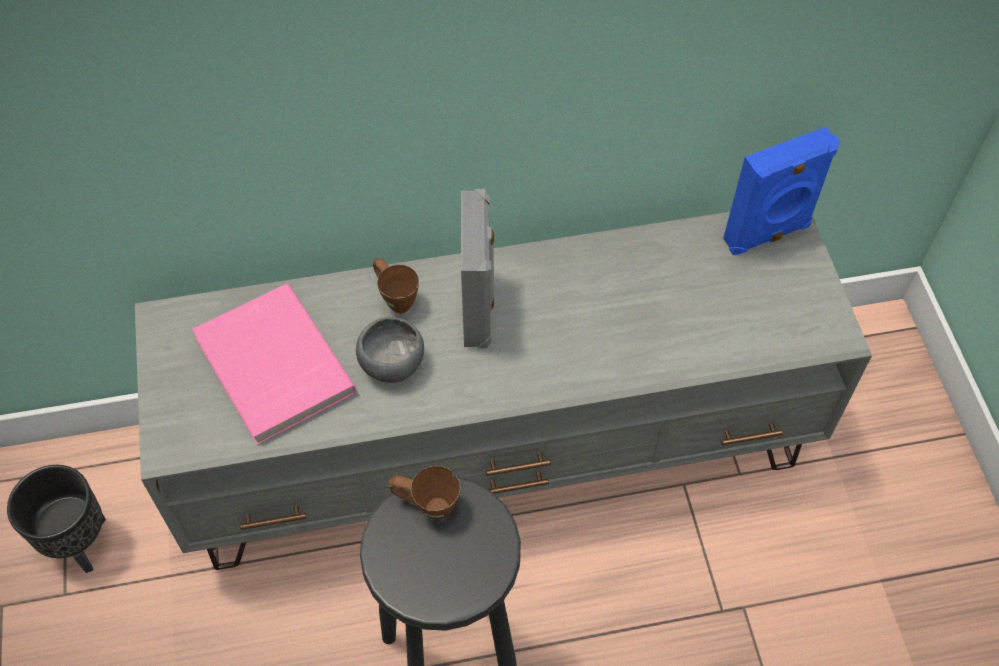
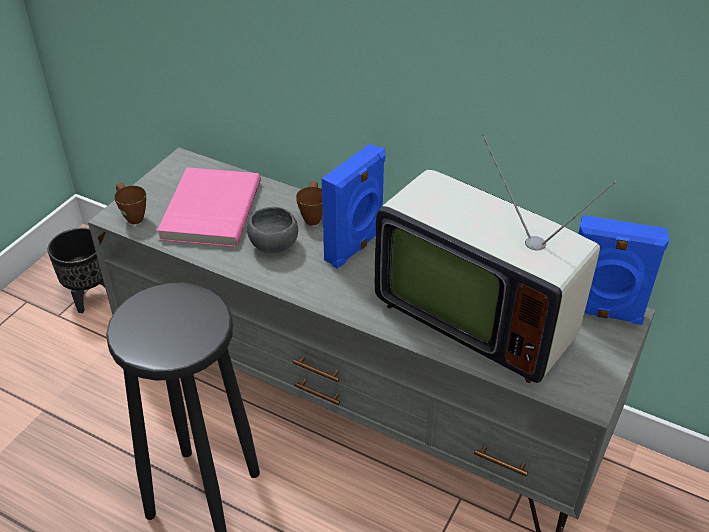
camera: 40 degrees right, 15 degrees down
(426, 506) = (186, 299): brown mug -> brown mug (132, 215)
(479, 308) = (355, 247): grey speaker -> blue speaker
(667, 312) = (476, 315): none -> television

